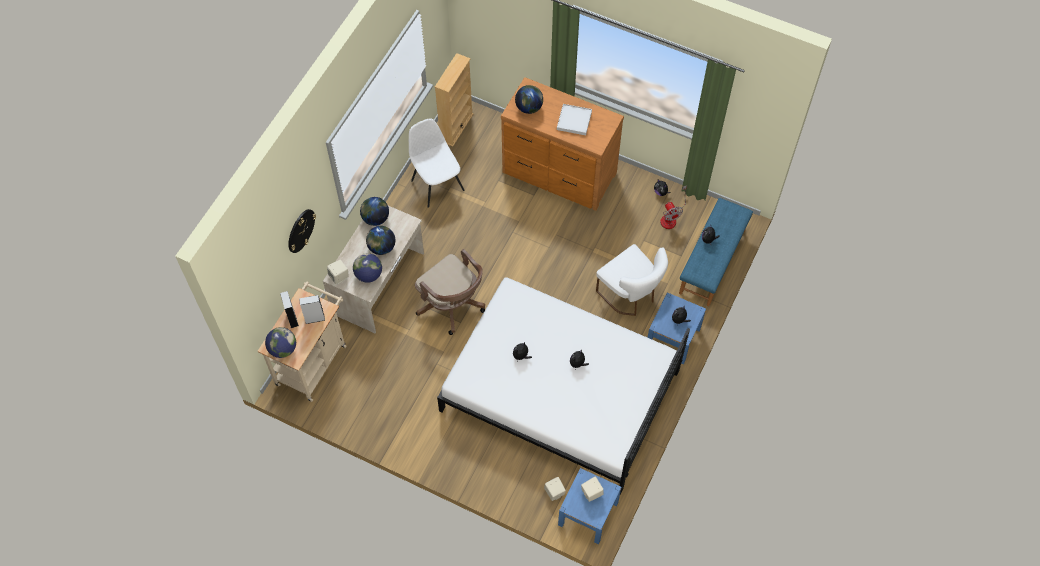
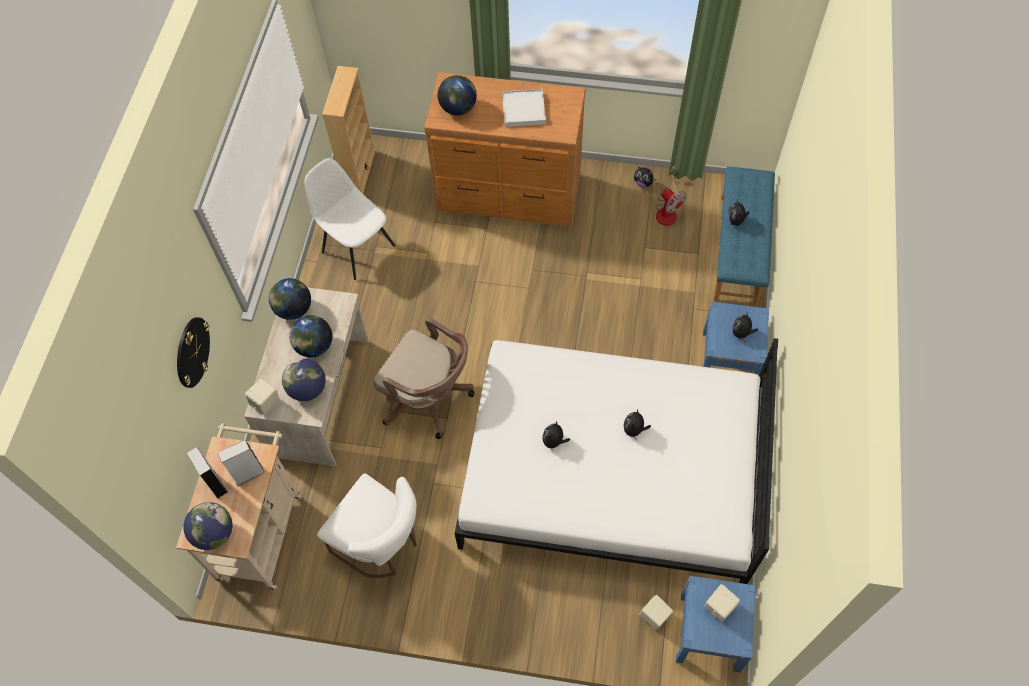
camera: 15 degrees left, 0 degrees up
(630, 295) = (654, 320): white chair -> white chair (381, 544)

